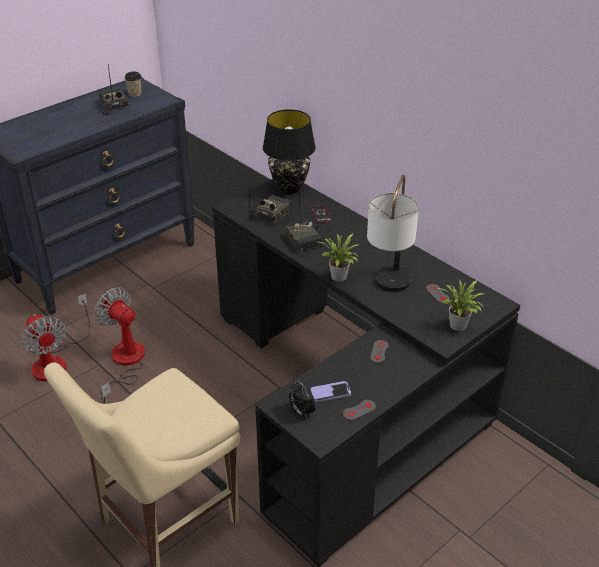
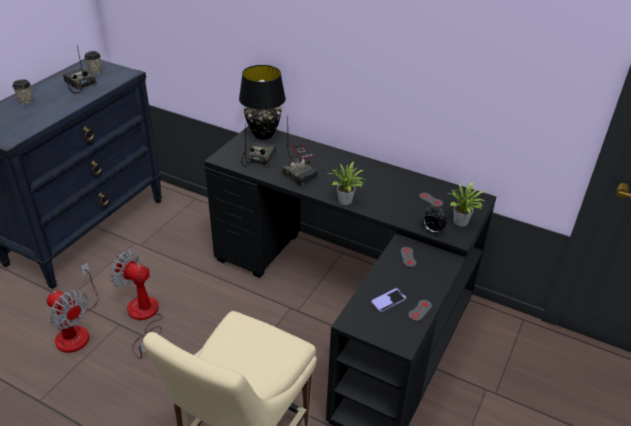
camera: 20 degrees left, 0 degrees up
(54, 116) = (26, 101): none -> cup
(301, 411) = (373, 323): alarm clock -> alarm clock (432, 231)
(389, 291) = (392, 205): table lamp -> none

